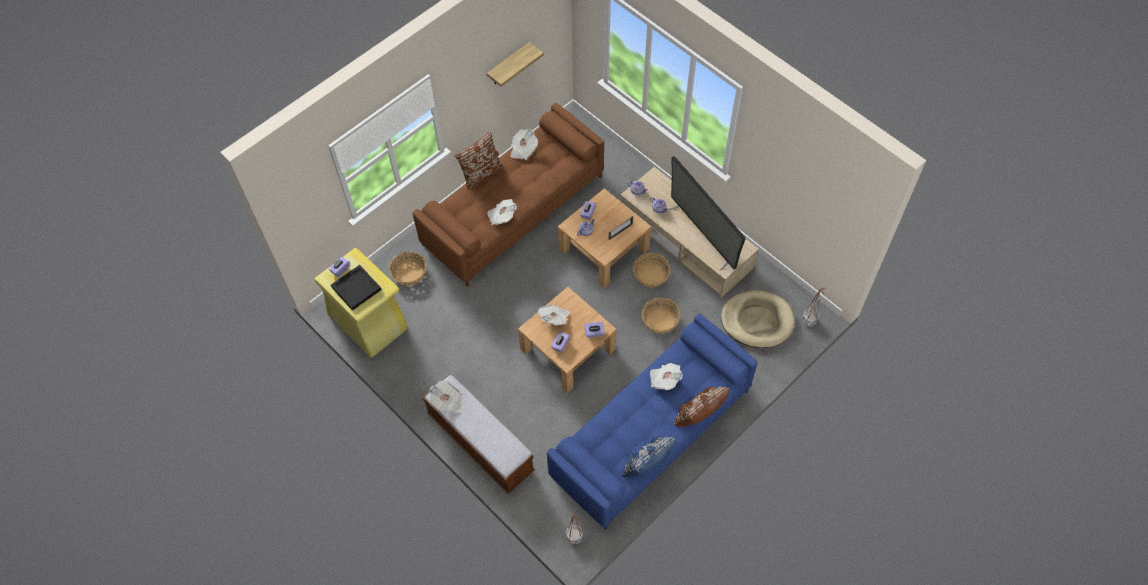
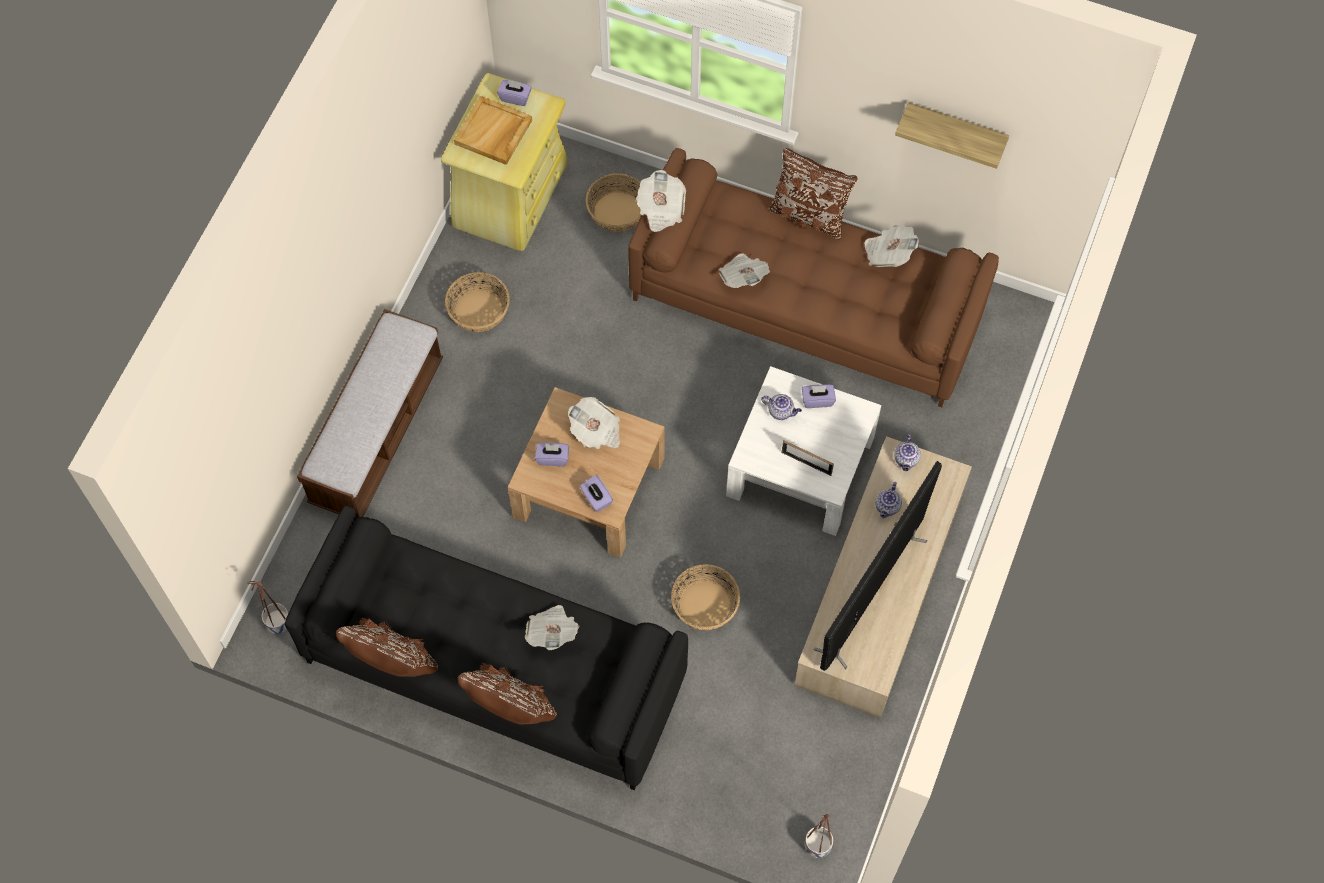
camera: 65 degrees right, 5 degrees up
(357, 288) = (493, 133): black tray -> beige tray
(447, 402) = (387, 344): newspaper -> newspaper (661, 209)
(604, 249) = (800, 466): brown coffee table -> white coffee table
(646, 465) = (394, 661): blue pillow -> brown pillow
(650, 275) = (784, 557): basket -> basket (478, 310)
(650, 433) = (494, 667): blue sofa -> black sofa
(757, 320) = (777, 759): beige dog bed -> none

